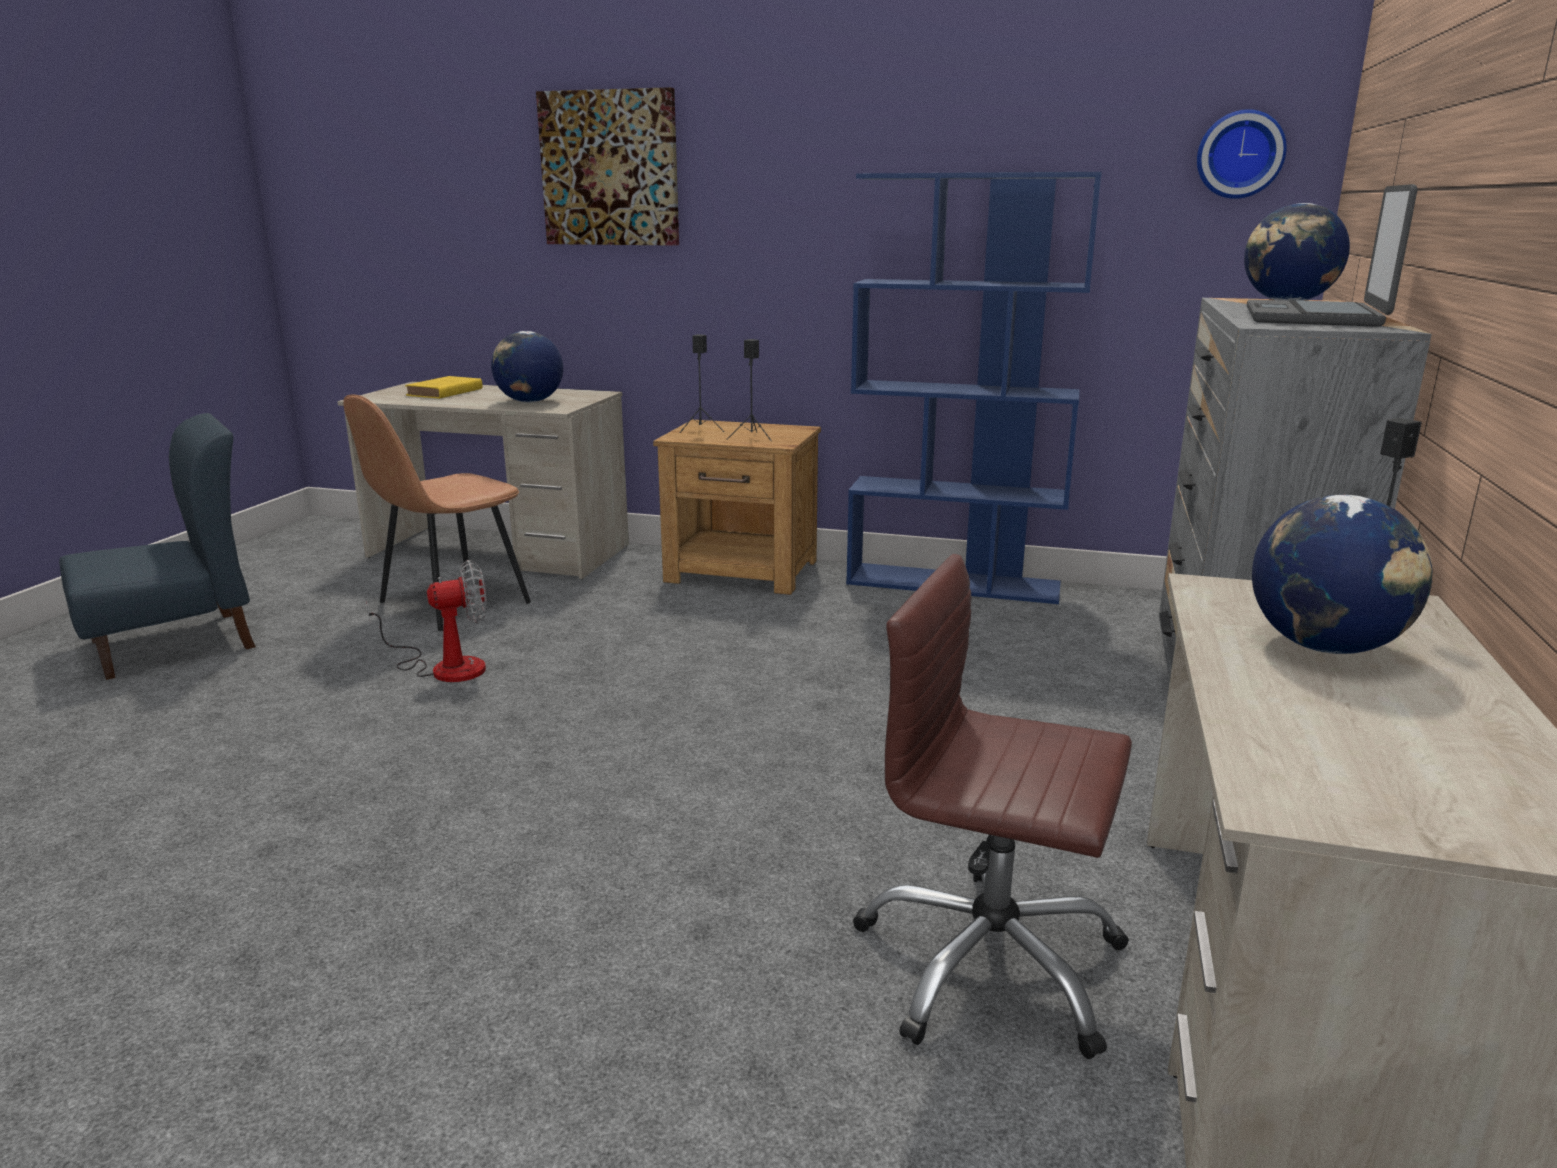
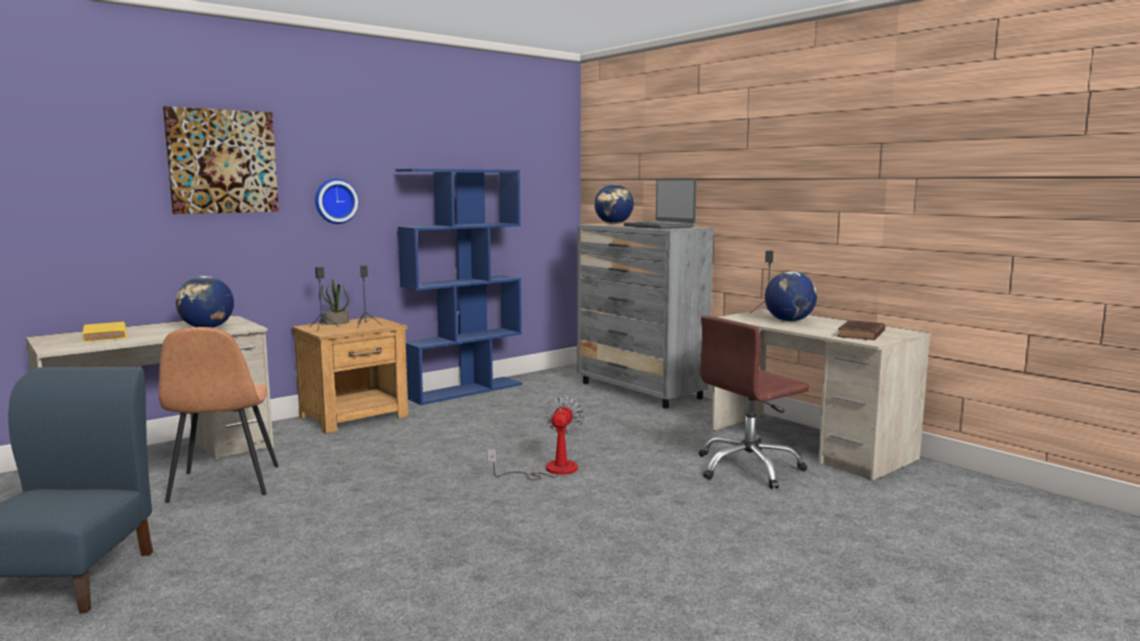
camera: 55 degrees left, 10 degrees down
(445, 667) = (325, 502): fan -> fan (550, 470)
(742, 426) = (336, 323): none -> potted plant
(1240, 155) = (547, 163): wall clock -> wall clock (335, 201)
(1355, 770) = (861, 334): none -> brown book

